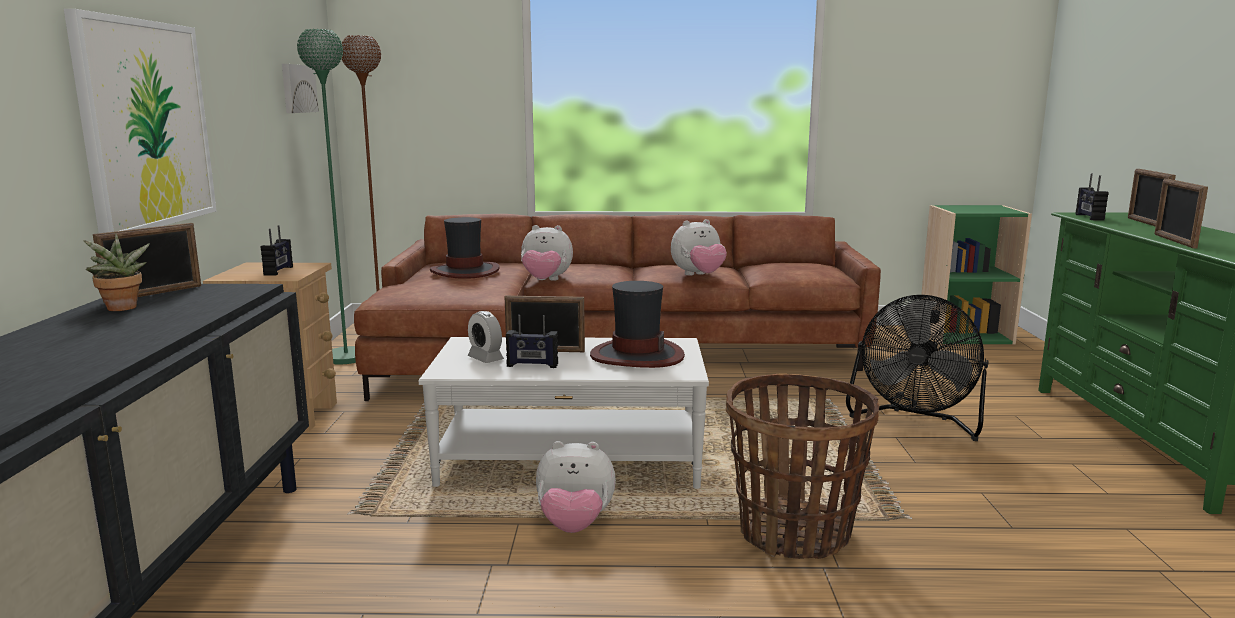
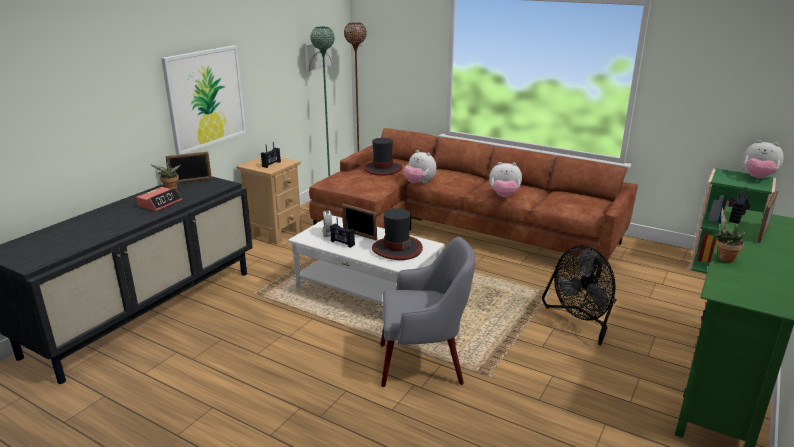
camera: 30 degrees right, 10 degrees up
(128, 328) = (160, 203): none -> alarm clock
(575, 525) = (333, 327): plush toy -> plush toy (758, 178)
(794, 533) = (423, 363): basket -> grey armchair
(1174, 241) = (723, 257): picture frame -> potted plant

